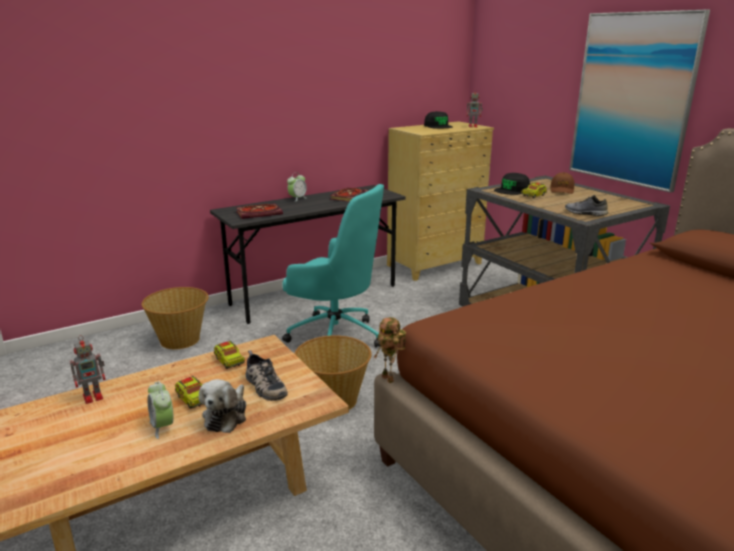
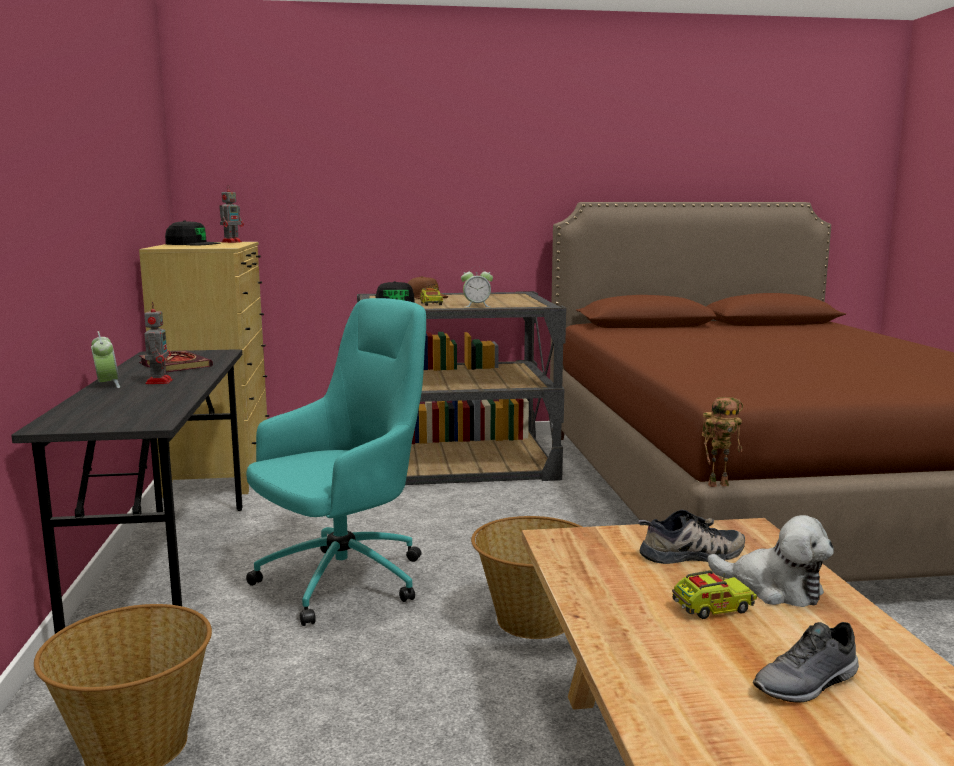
camera: 65 degrees left, 10 degrees down
(94, 396) = (664, 704): toy robot -> toy robot (159, 381)
(163, 426) = (797, 639): alarm clock -> alarm clock (477, 306)
(229, 361) = (594, 569): toy truck -> none
(260, 213) = (136, 409): book -> none
(585, 213) = (524, 303): grey shoe -> grey shoe (807, 684)
(632, 100) = (460, 185): picture -> none

